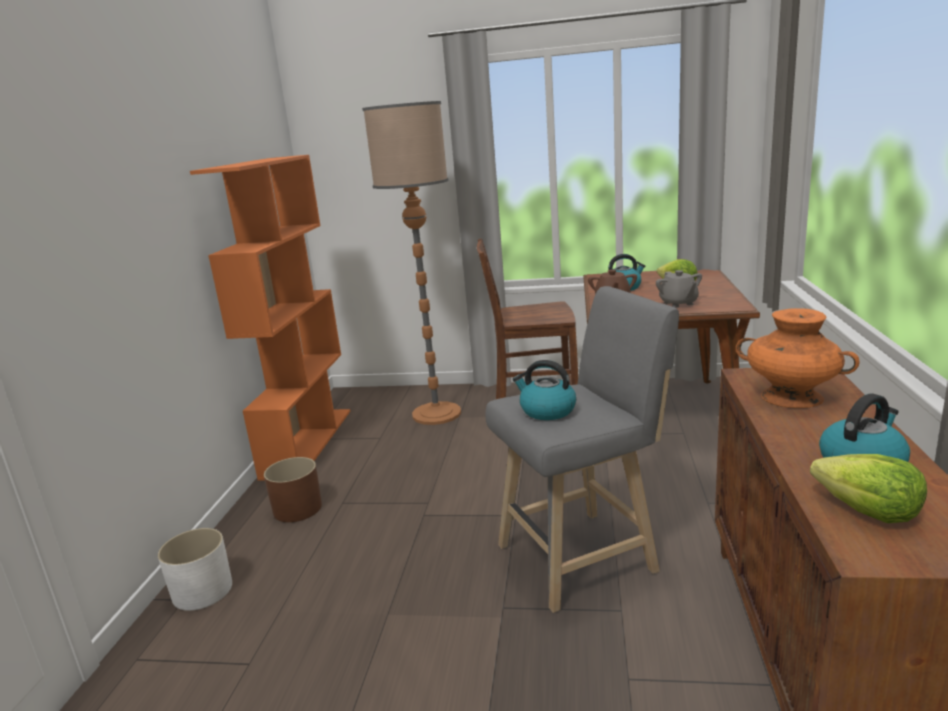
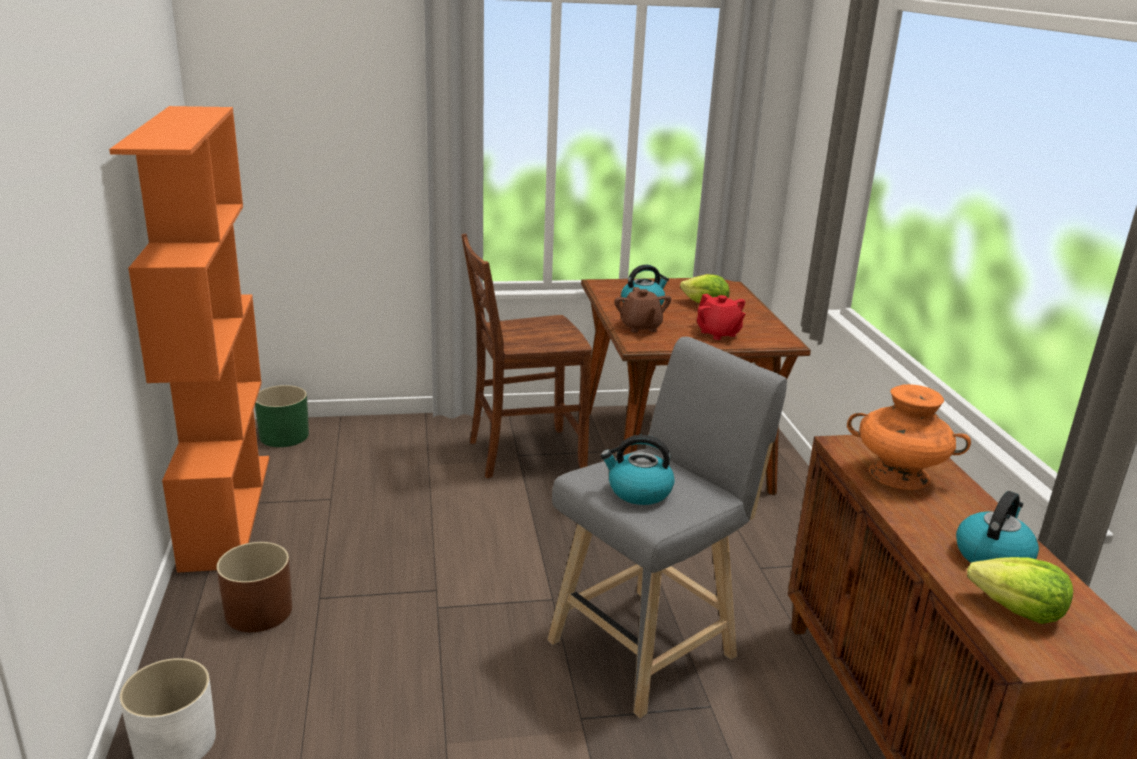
camera: 20 degrees left, 5 degrees up
(366, 397) = (284, 436): none -> green planter
(436, 414) = (396, 460): floor lamp -> none
(678, 303) = (718, 333): grey teapot -> red teapot

